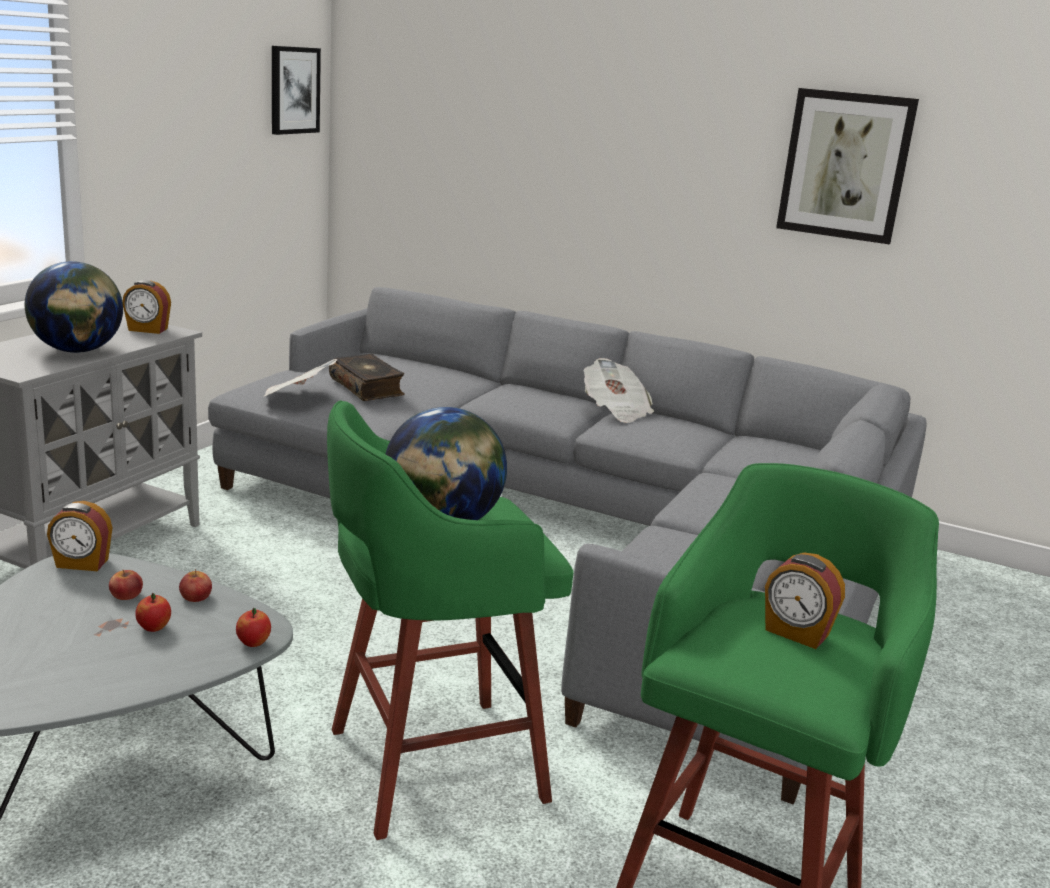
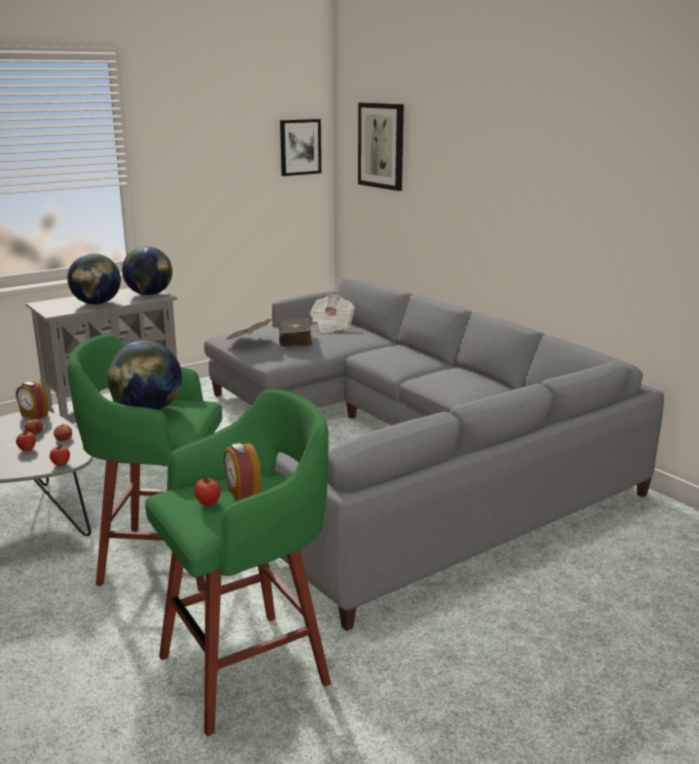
camera: 30 degrees right, 0 degrees up
(147, 330) = (149, 294): alarm clock -> globe
(616, 410) = (445, 367): newspaper -> newspaper (331, 326)
(777, 658) = (208, 503): none -> apple
(845, 165) = (609, 190): picture -> picture (381, 145)

